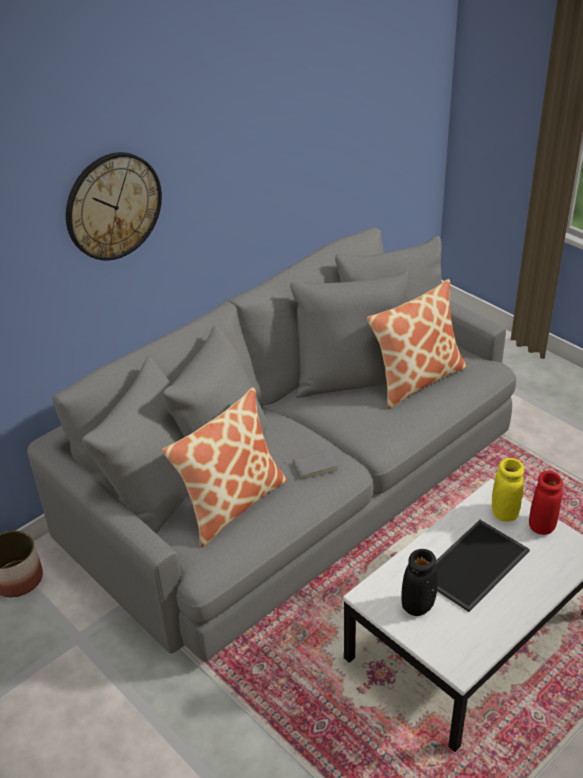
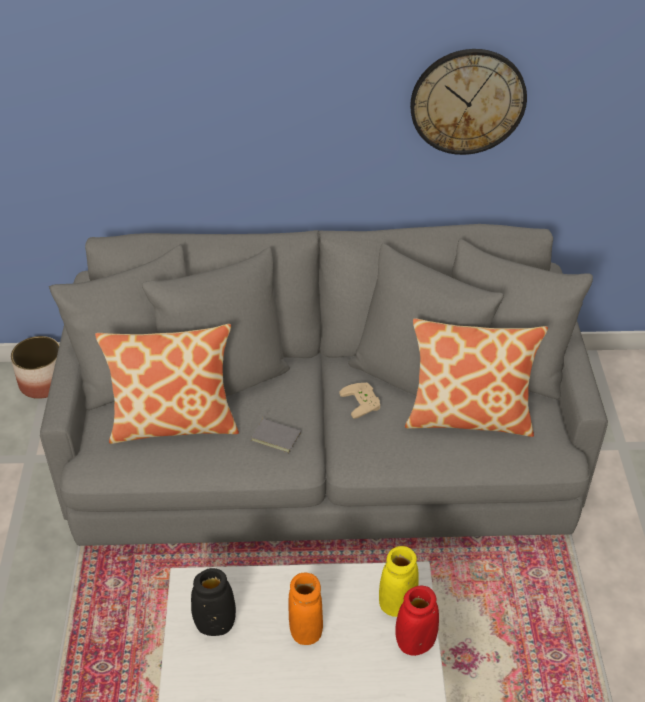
camera: 40 degrees right, 5 degrees up
(113, 206) = (210, 83): wall clock -> wall clock (468, 102)
(342, 410) = (363, 402): none -> beige game controller
(475, 566) = (306, 630): tray -> orange vase

